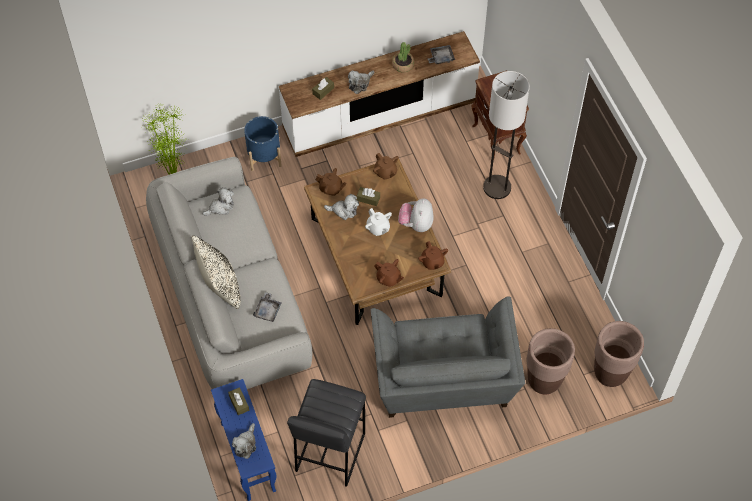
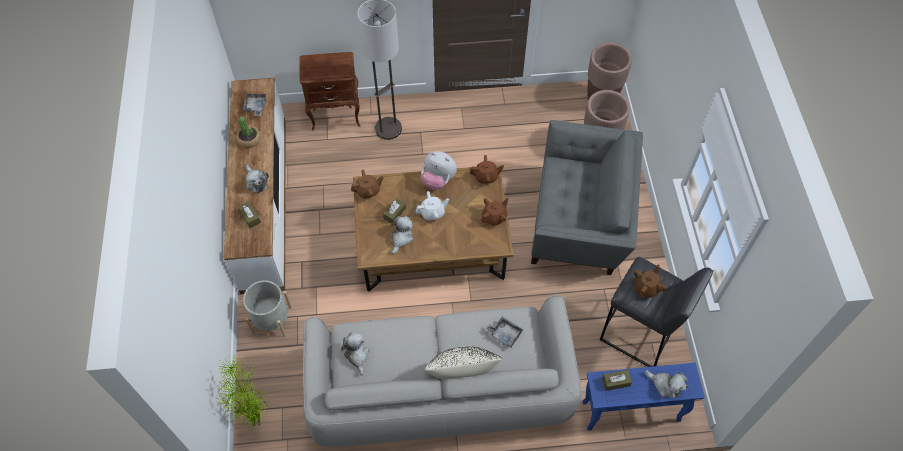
camera: 75 degrees left, 0 degrees up
(264, 156) = (272, 320): blue planter -> grey planter
(331, 188) = (370, 243): brown teapot -> brown teapot (646, 288)

